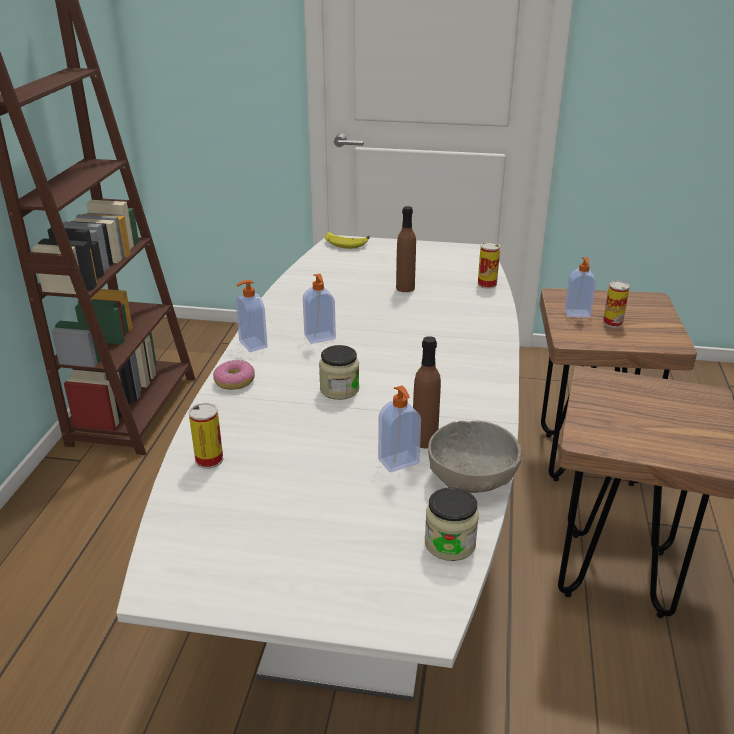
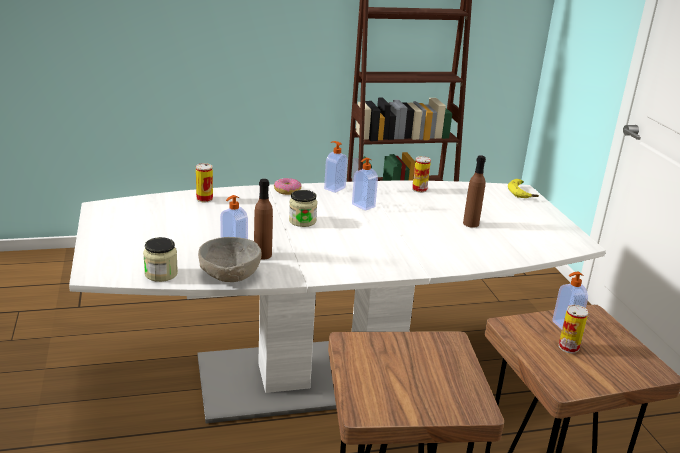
camera: 65 degrees right, 5 degrees down
(487, 284) = (519, 255): can -> can (419, 189)

